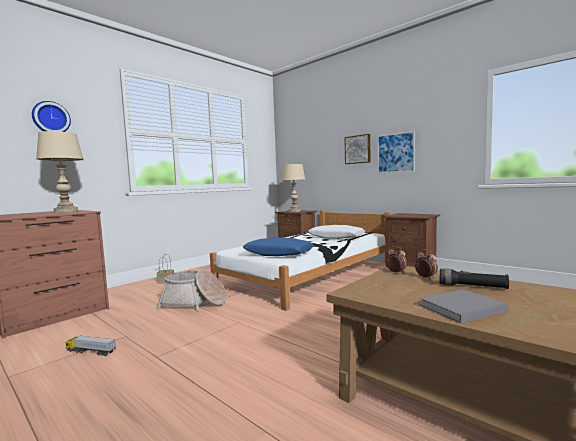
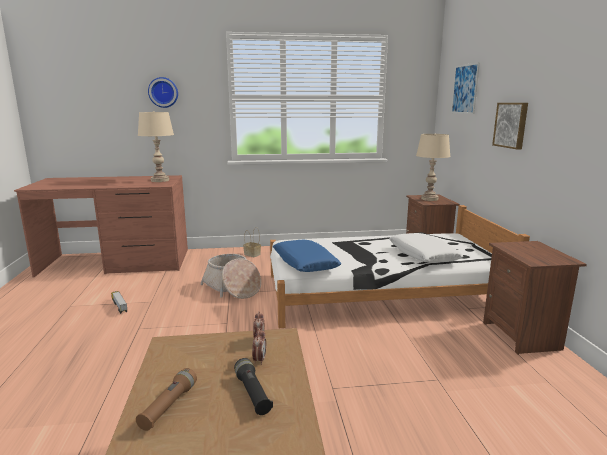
camera: 40 degrees right, 10 degrees up
(395, 153) = (552, 141): picture -> picture (465, 89)
(460, 308) = (169, 406): grey book -> brown flashlight

